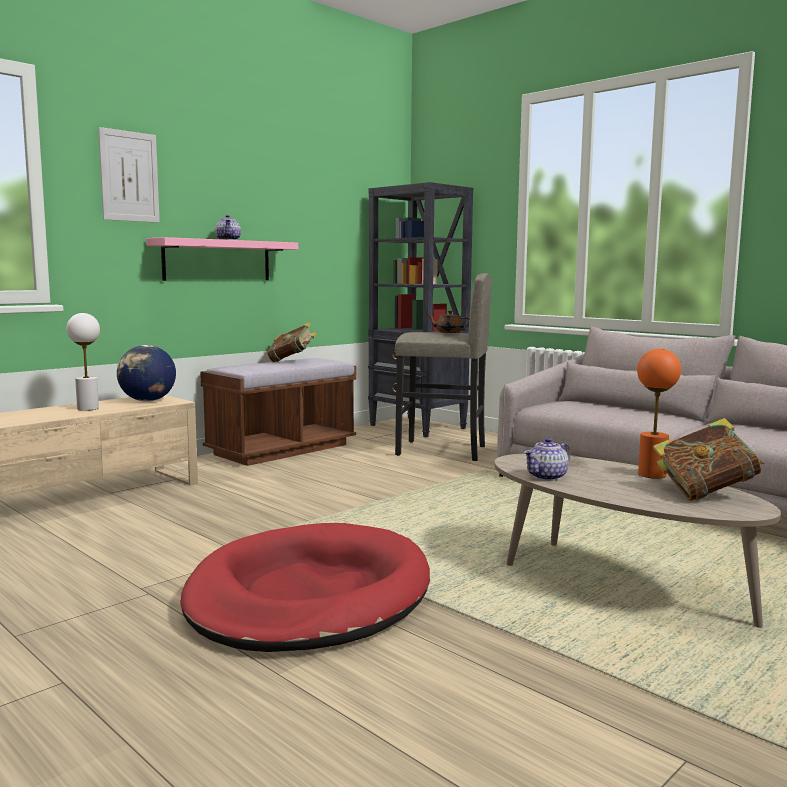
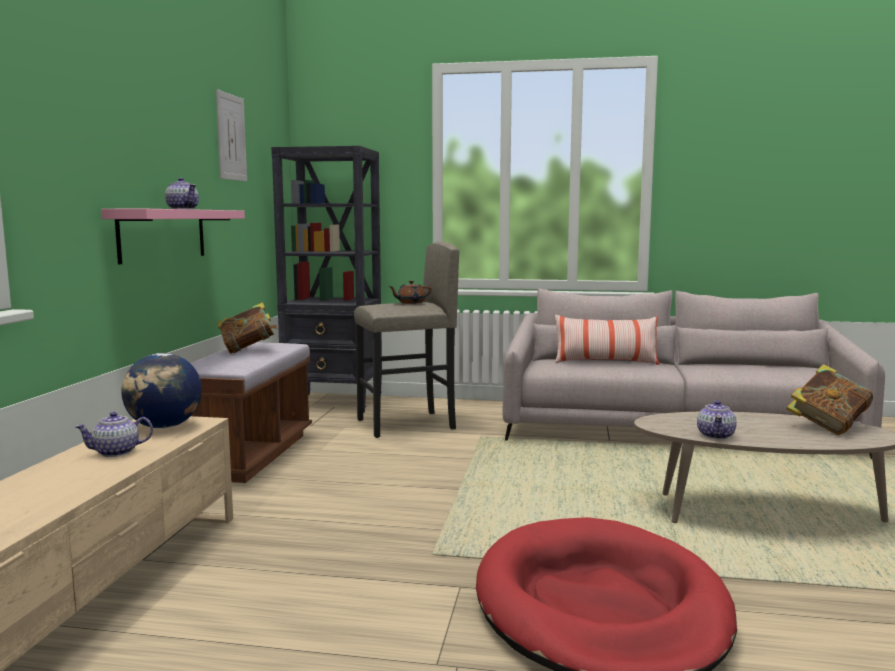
camera: 35 degrees left, 0 degrees up
(88, 408) = (116, 452): white table lamp -> teapot
(129, 176) = (81, 125): picture -> picture (231, 137)
(621, 410) = (605, 362): none -> pillow
(652, 474) = (762, 418): orange table lamp -> none

